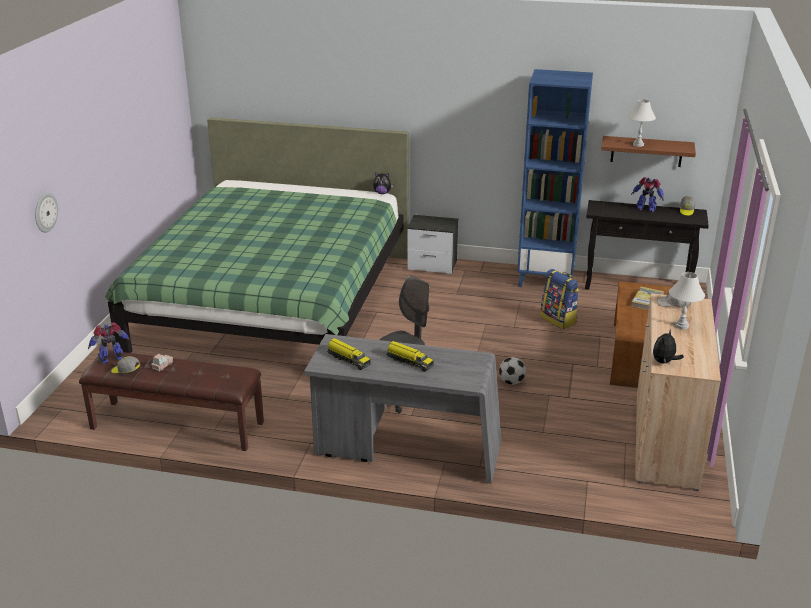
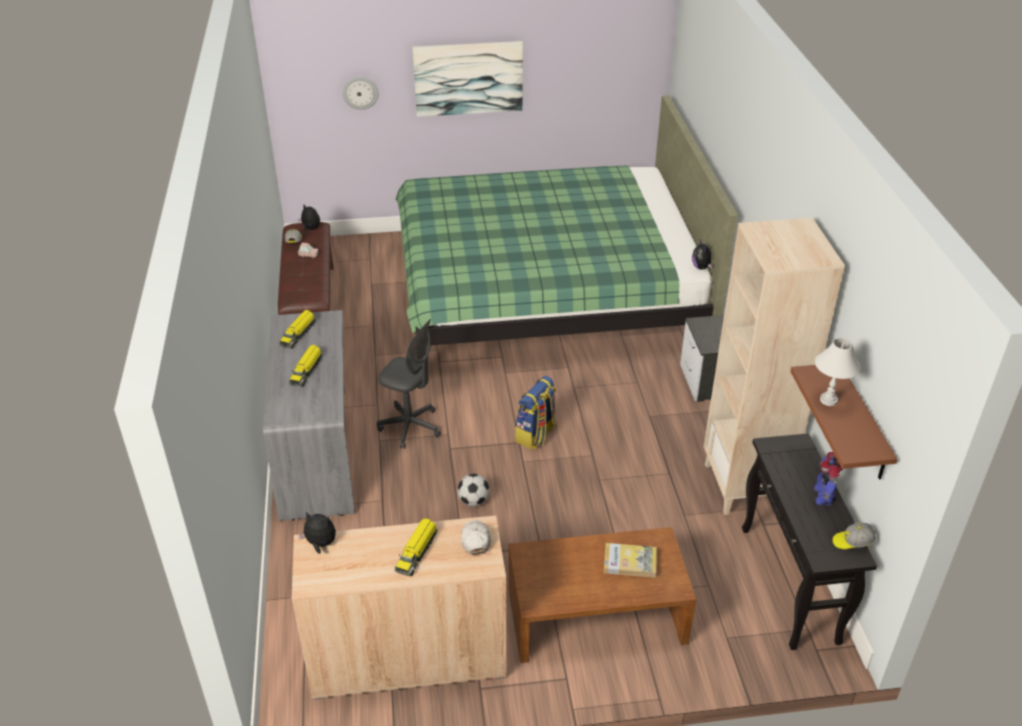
camera: 70 degrees right, 10 degrees up
(103, 160) = (468, 78): none -> picture
(112, 359) = (310, 229): toy robot -> plush toy
(546, 279) = (743, 486): blue bookcase -> beige bookcase
(559, 320) = (641, 517): backpack -> backpack (536, 435)
(681, 326) = (417, 552): white table lamp -> toy truck

